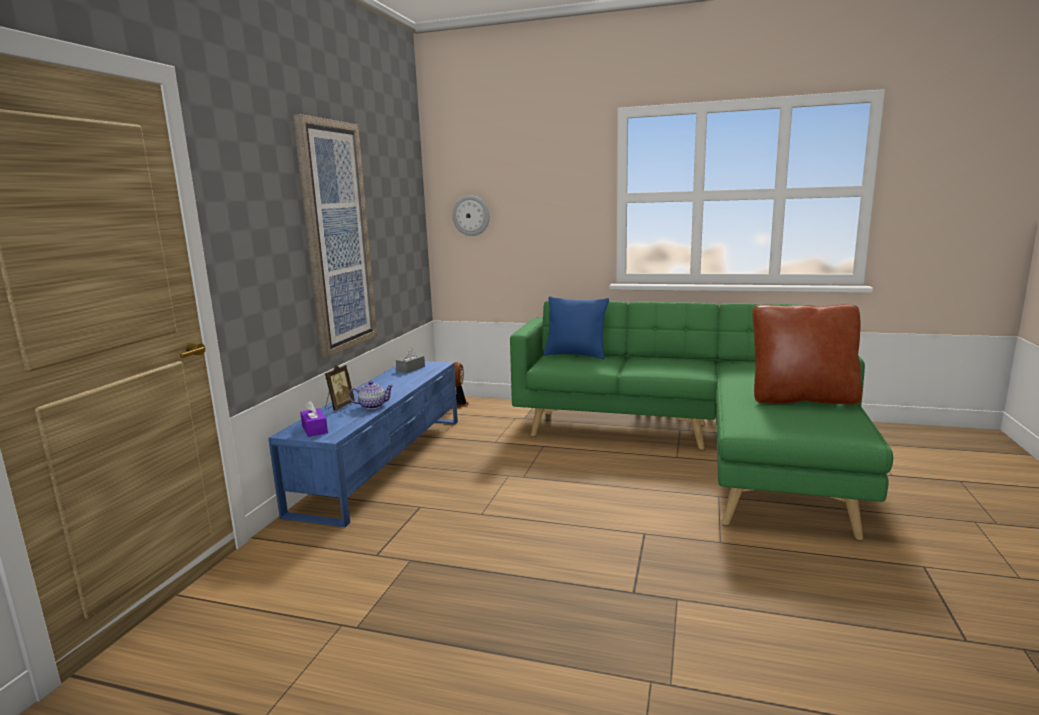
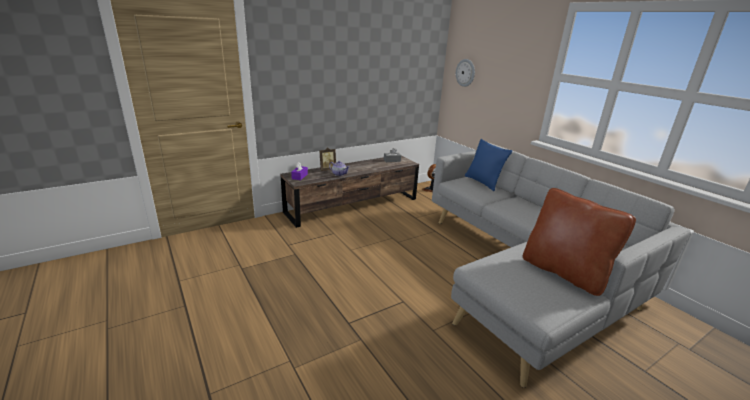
camera: 40 degrees right, 10 degrees up
(336, 238) = (350, 78): picture -> none
(384, 461) = (353, 205): blue tv stand -> brown tv stand
(700, 449) = (523, 277): green sofa -> grey sofa

